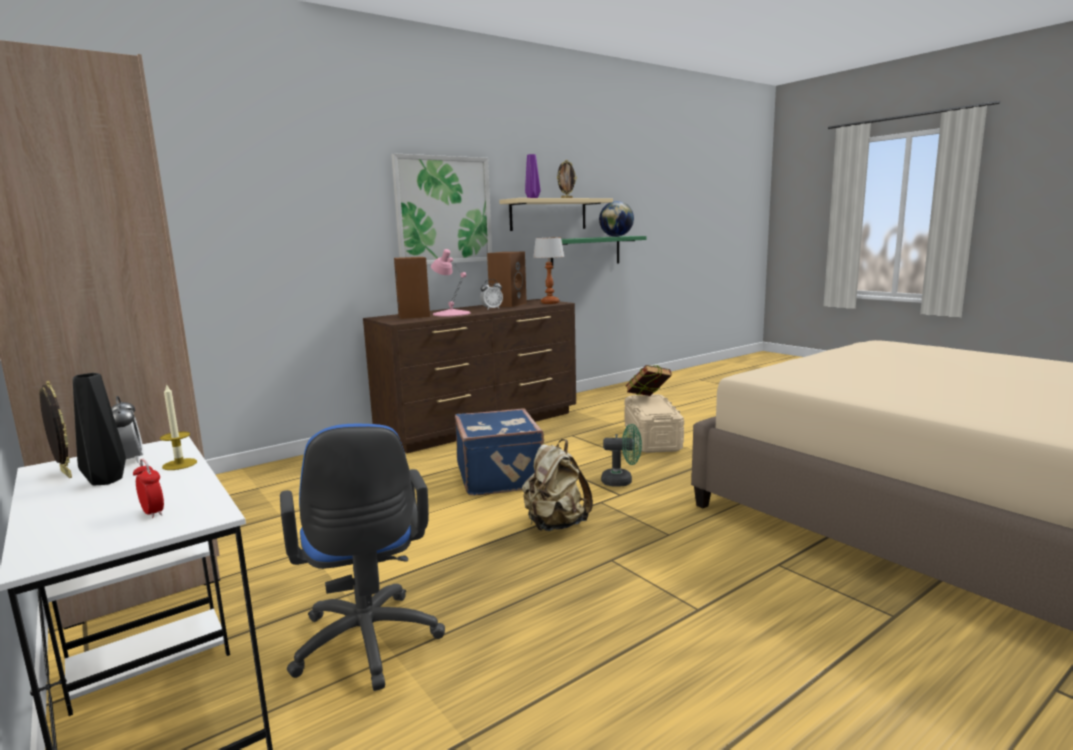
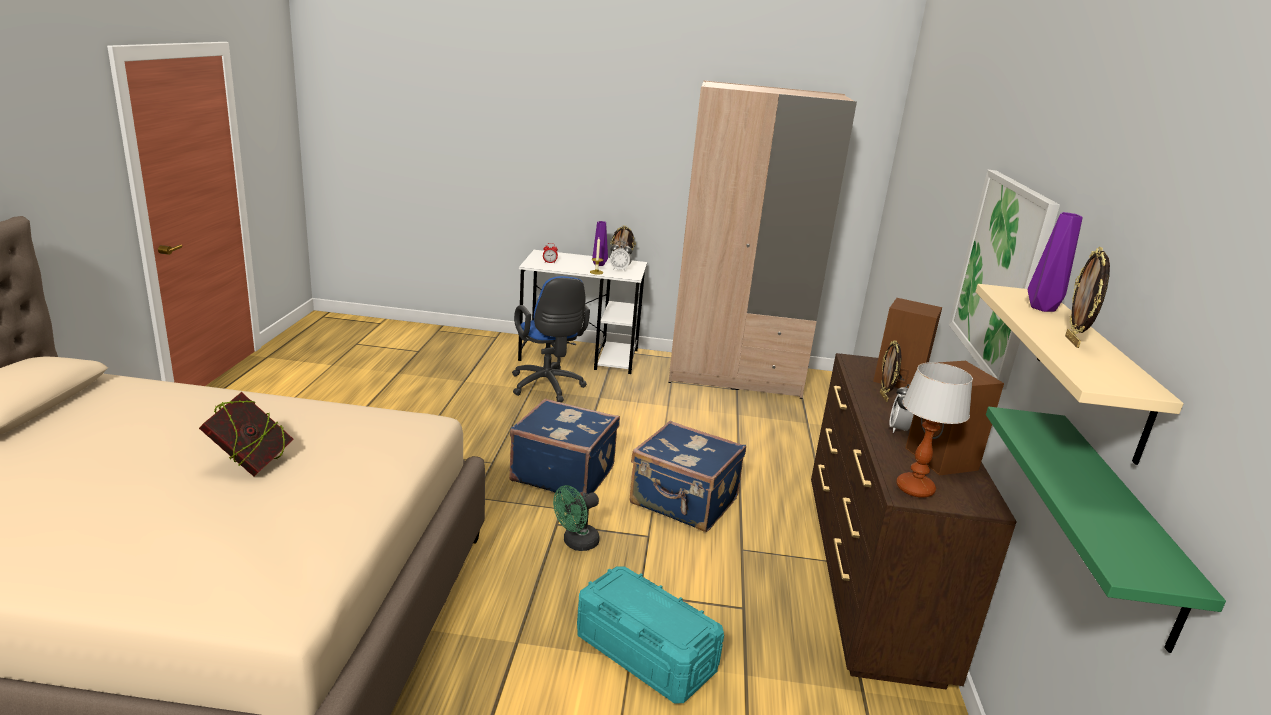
camera: 130 degrees right, 10 degrees up
(108, 480) = (599, 265): black vase -> purple vase
(367, 646) = (548, 387): blue office chair -> blue office chair turned 135 degrees counterclockwise
(451, 313) = (884, 397): pink table lamp -> picture frame
(555, 525) = (563, 473): beige backpack -> blue suitcase
(616, 236) = (1120, 531): globe -> none
(648, 399) = (673, 618): book -> book (251, 464)
(652, 438) = (645, 653): beige storage box -> turquoise storage box

